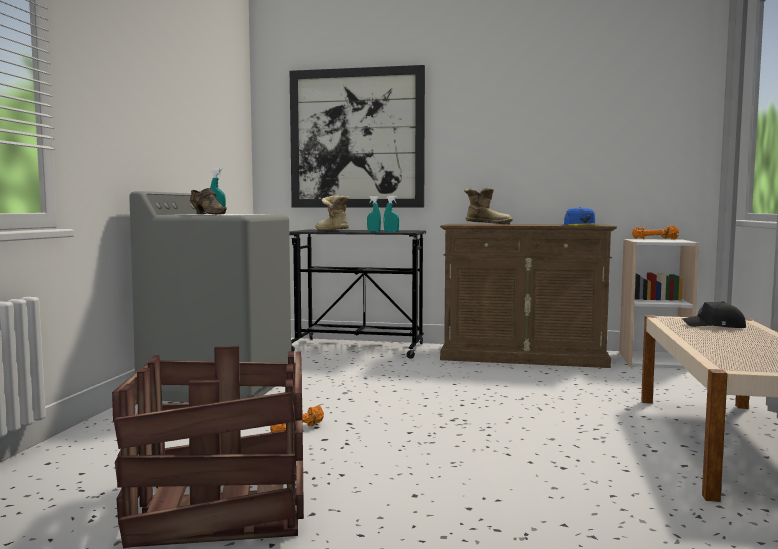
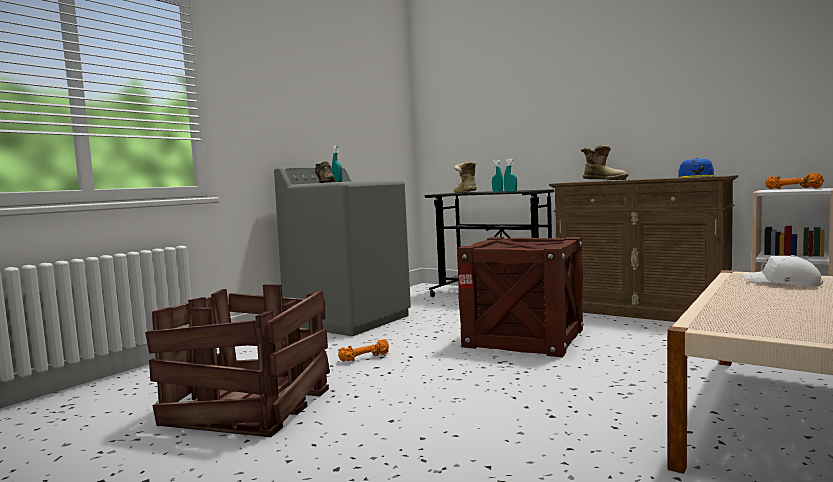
camera: 25 degrees right, 0 degrees up
(357, 138) = (494, 110): picture -> none
(446, 392) = (524, 338): none -> crate
(715, 326) = (783, 283): black cap -> white cap

